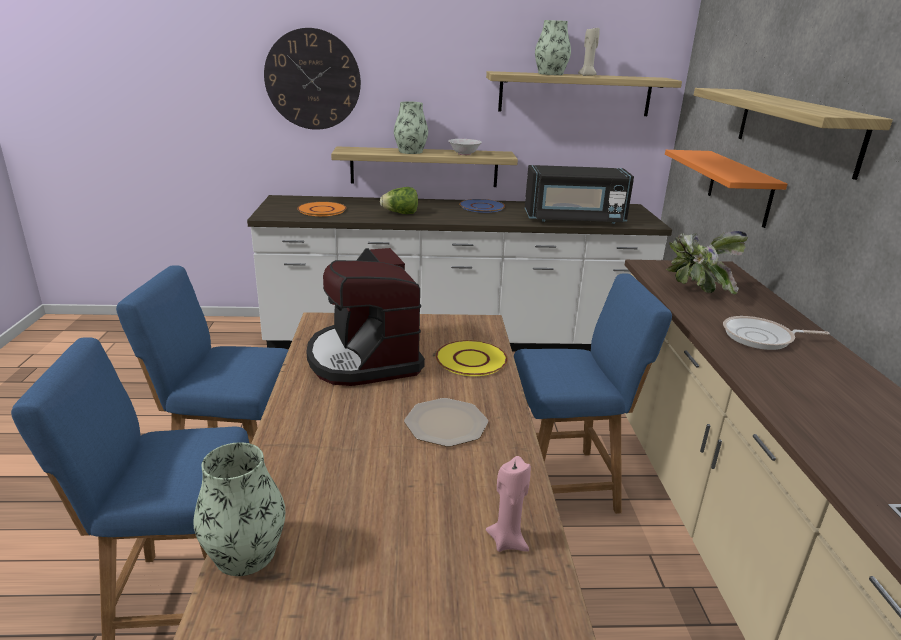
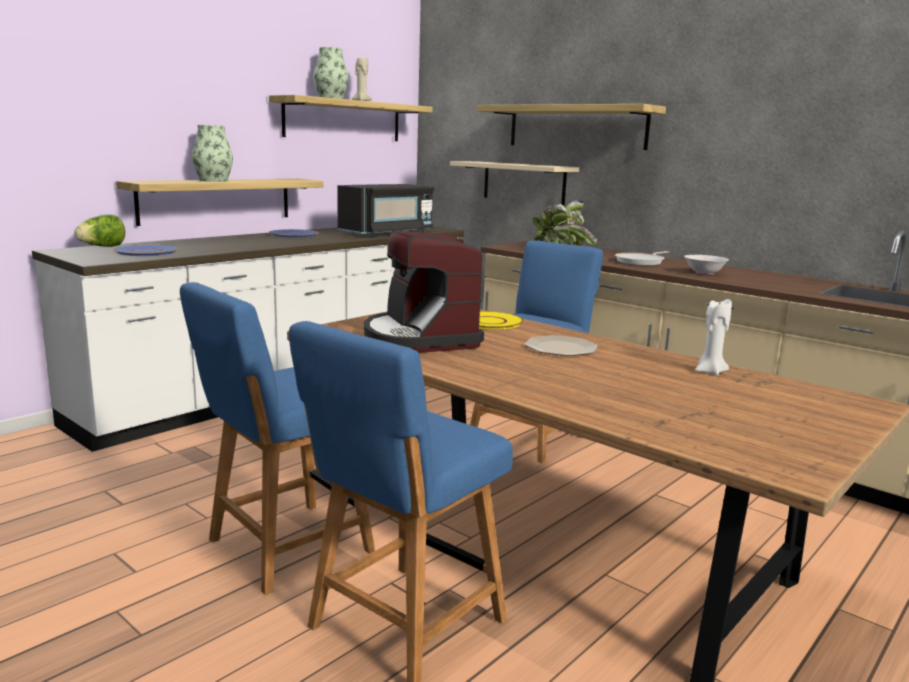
camera: 45 degrees left, 10 degrees down
(245, 553) = (624, 422): vase -> none
(312, 80) = (83, 98): wall clock -> none
(322, 210) = (146, 252): orange plate -> blue plate
(364, 358) = (420, 338): coffee machine -> coffee machine turned 45 degrees clockwise
(400, 213) = (236, 245): lettuce -> lettuce (102, 247)
(464, 154) = (268, 180): white bowl -> white bowl (704, 273)
(507, 541) = (710, 372): pink candle -> white candle
(739, 188) = (524, 182): orange shelf -> beige shelf

